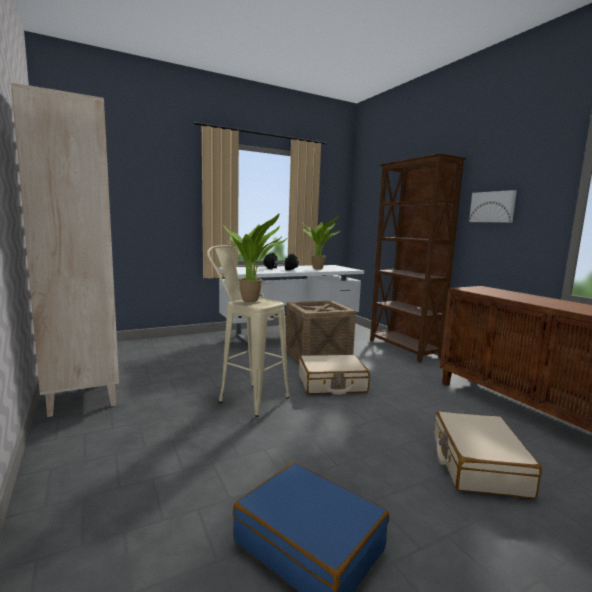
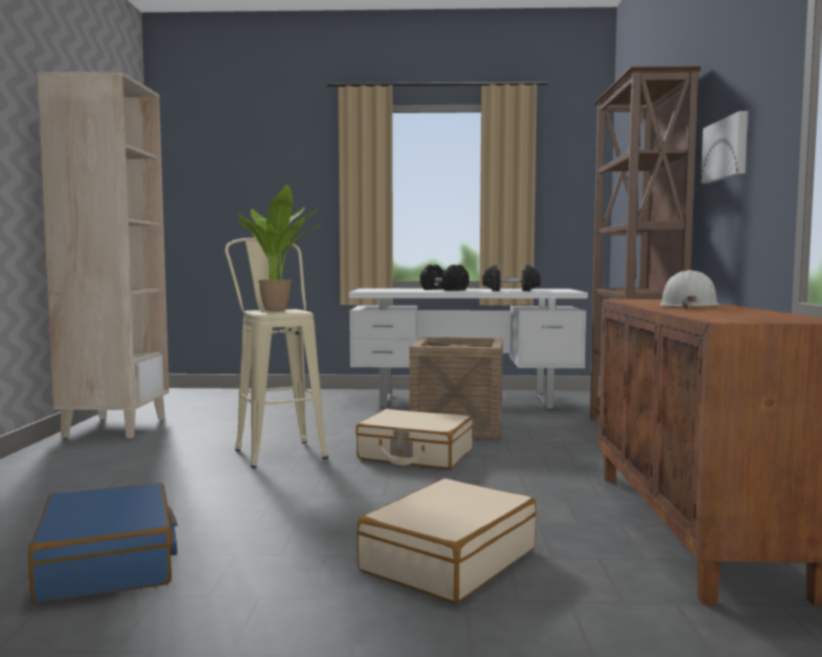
camera: 30 degrees right, 5 degrees down
(319, 269) = (511, 290): potted plant -> black dumbbell
(528, 298) = (688, 306): none -> white hard hat

